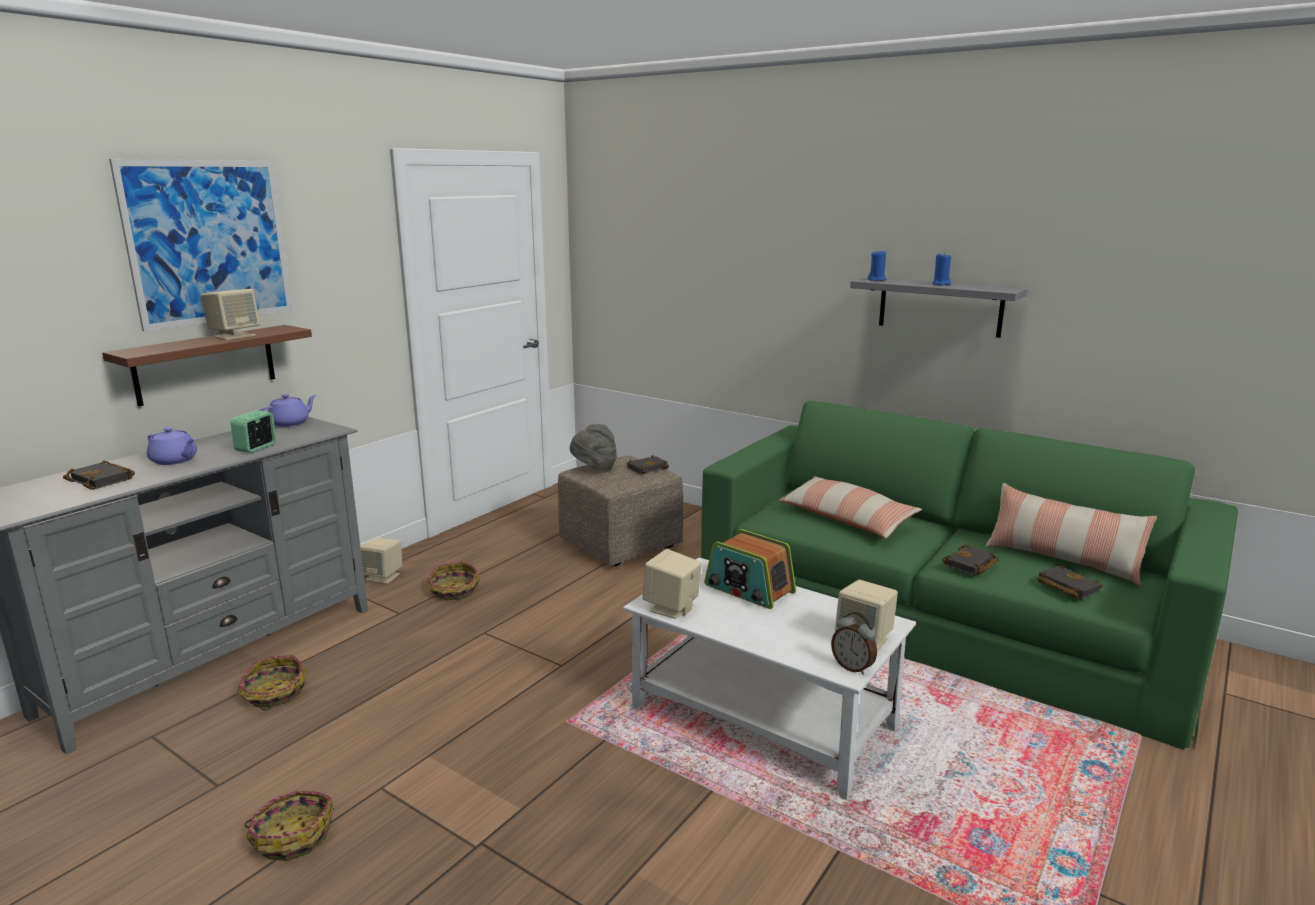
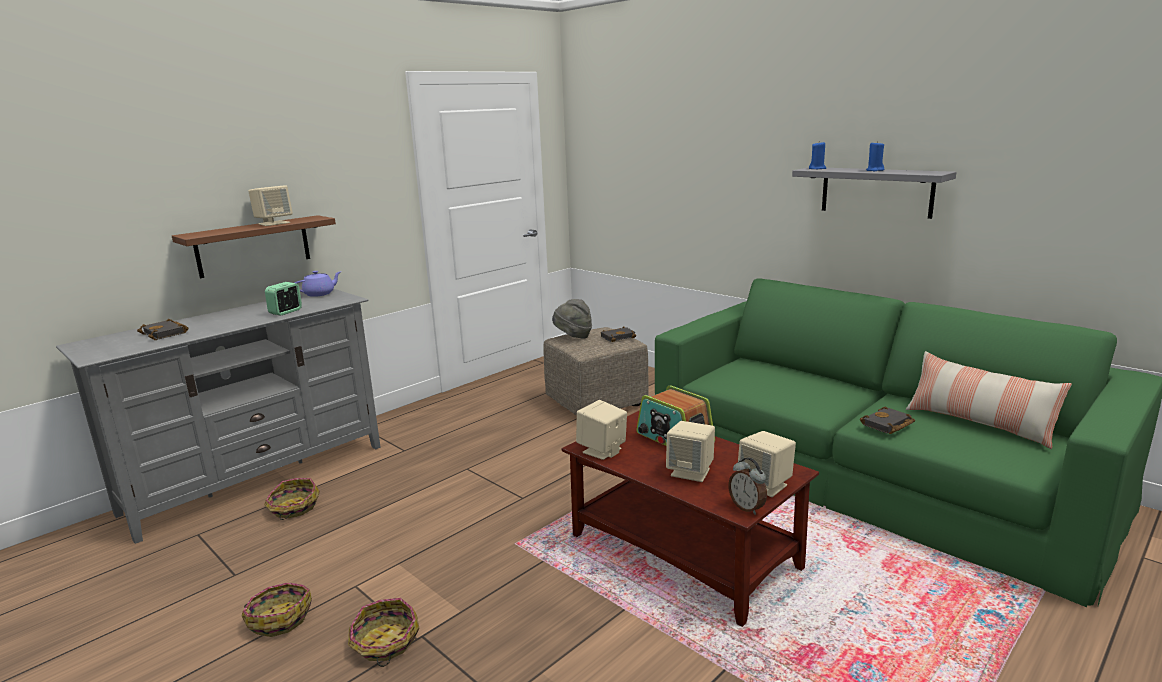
camera: 10 degrees right, 0 degrees up
(174, 461) = (222, 320): purple teapot -> none
(209, 242) = (255, 149): picture -> none
(383, 577) = (399, 421): beige speaker -> beige speaker (691, 472)
(454, 591) = (451, 435): basket -> basket (385, 642)
(764, 718) = (685, 552): white coffee table -> brown coffee table
(846, 519) = (781, 382): pillow -> none
(1065, 586) = (975, 447): black book -> none

